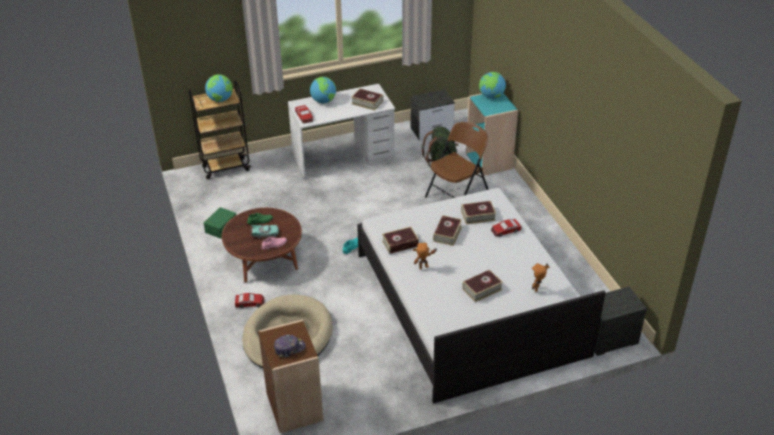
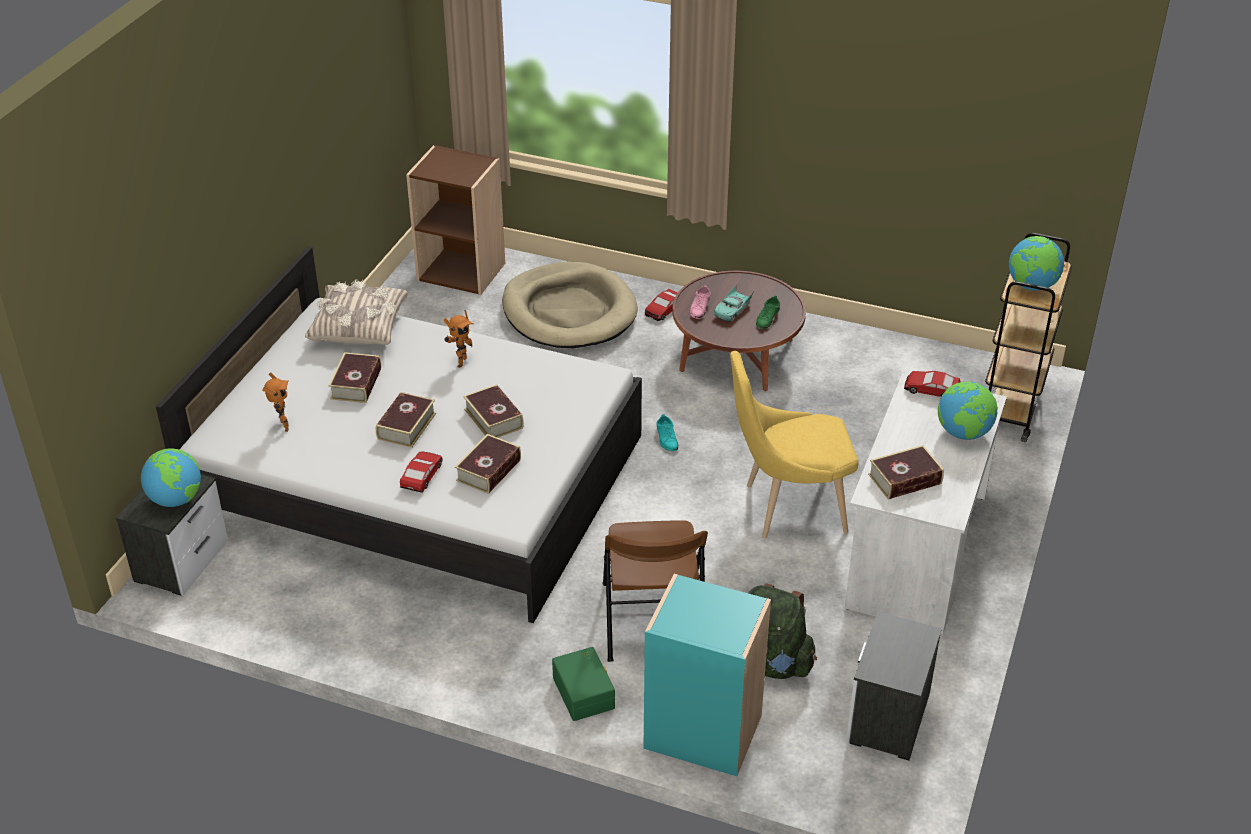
camera: 130 degrees right, 0 degrees up
(220, 227) = (853, 349): green storage box -> green storage box (585, 692)
(289, 348) = (444, 164): cap -> none
(356, 195) = (787, 508): none -> yellow chair
(400, 243) = (533, 368): book -> book (406, 426)
(444, 319) = (359, 329): none -> beige pillow
(491, 96) = (732, 626): globe -> globe (176, 499)

